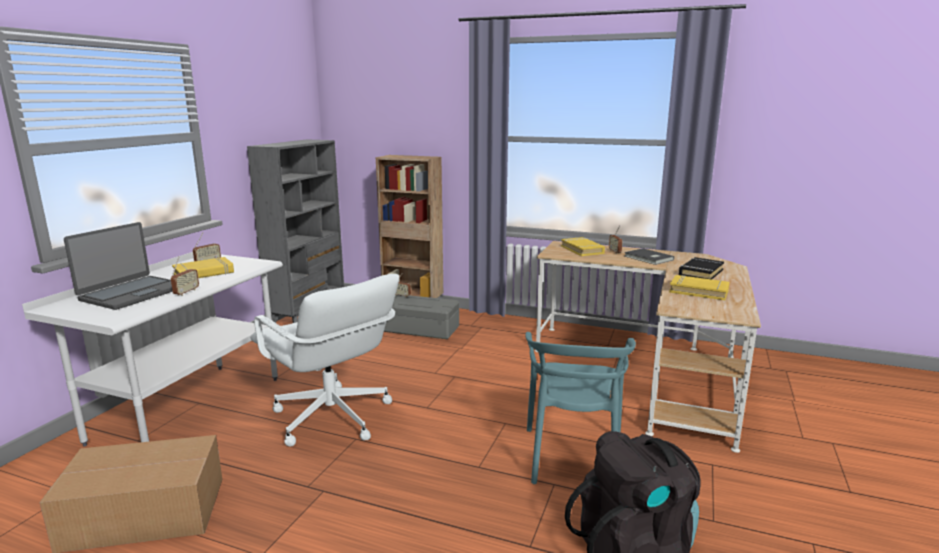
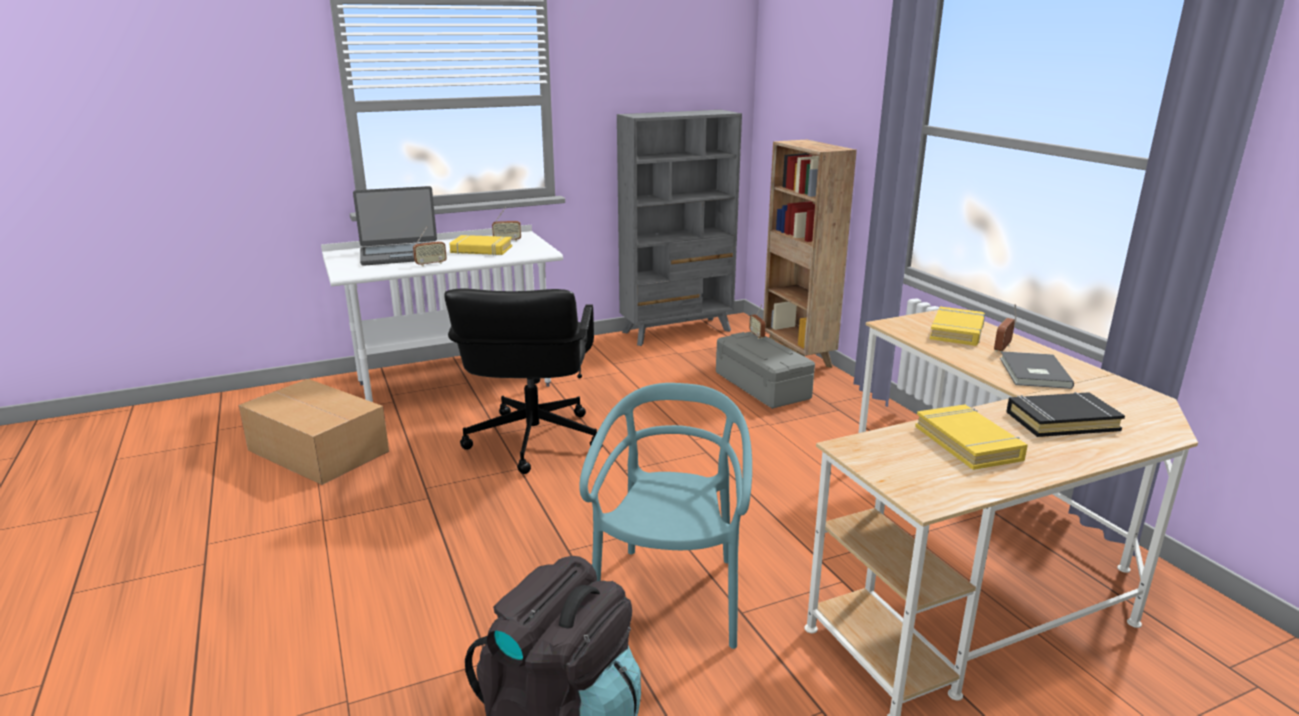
camera: 45 degrees right, 5 degrees up
(332, 418) = (532, 441): white office chair -> black office chair
(573, 457) = (670, 597): turquoise chair -> turquoise chair turned 135 degrees clockwise

